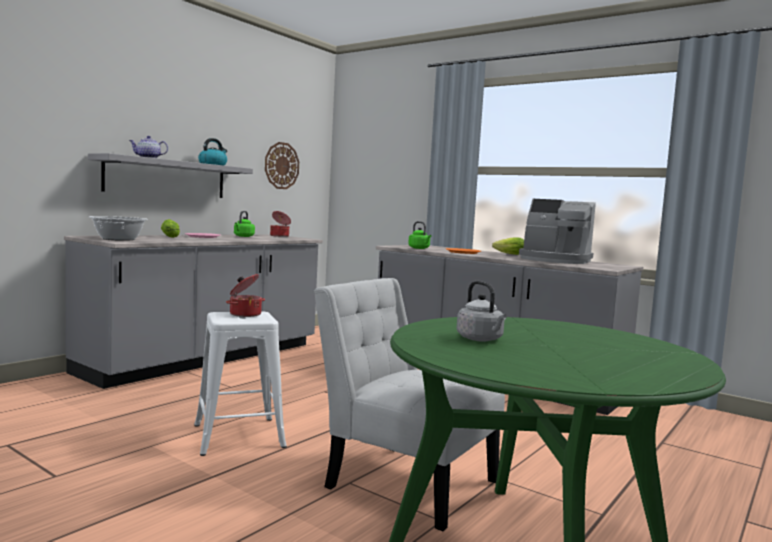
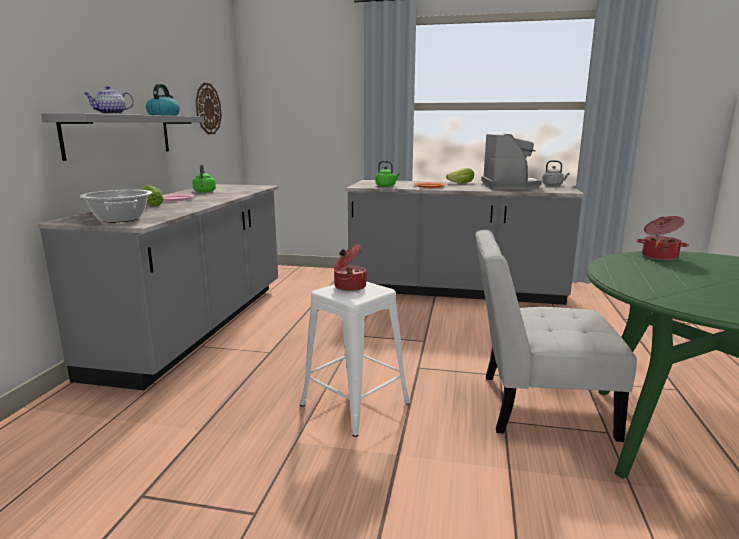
camera: 25 degrees left, 10 degrees up
(280, 236) = (229, 186): cooking pot -> cooking pot (659, 256)
(481, 339) = (685, 286): grey kettle -> grey kettle (553, 185)
(555, 260) = (510, 186): coffee machine -> coffee machine turned 90 degrees counterclockwise

